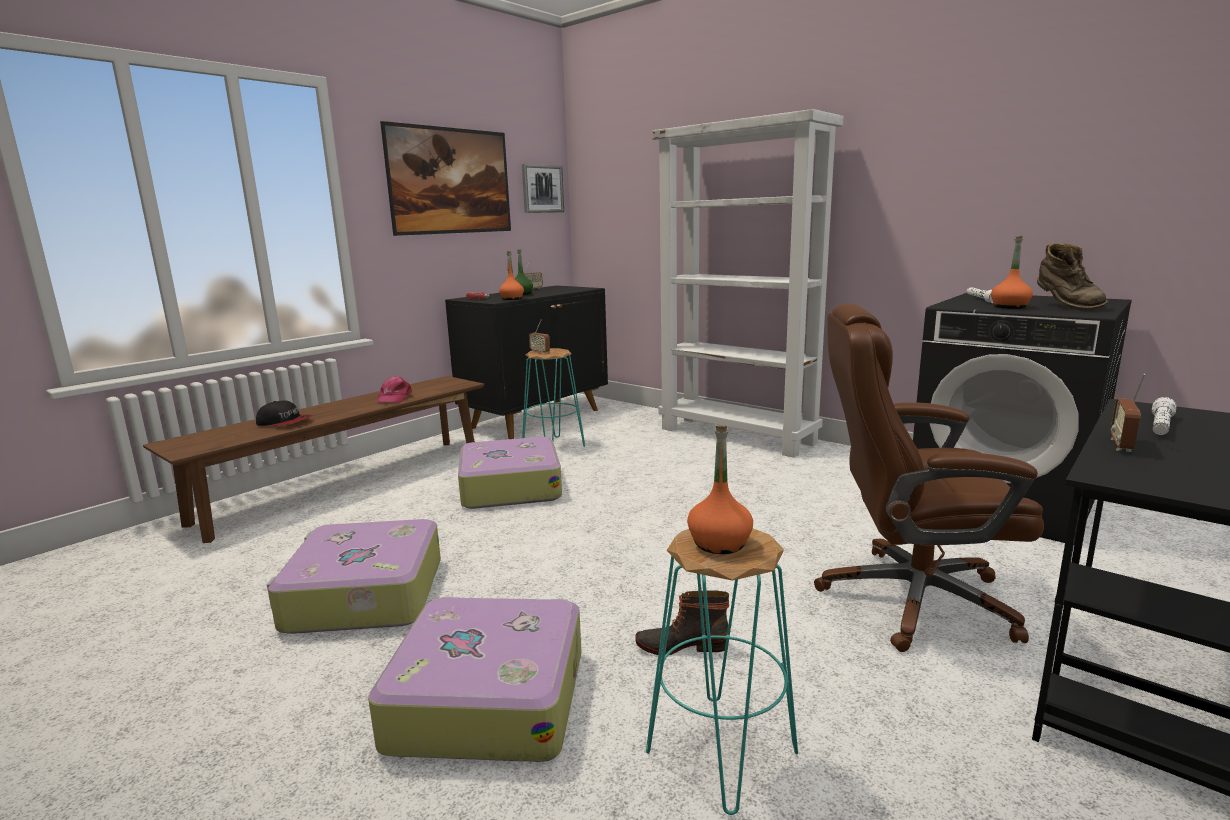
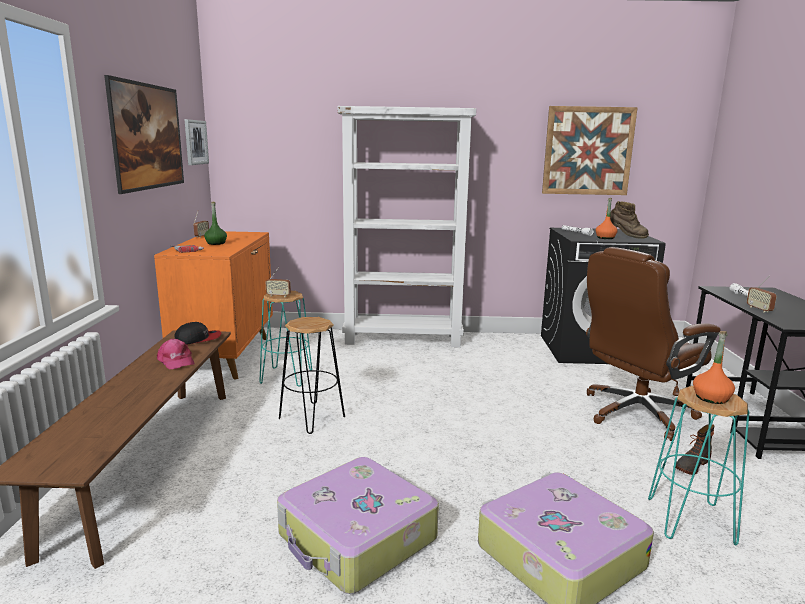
camera: 40 degrees left, 0 degrees up
(285, 422) = (116, 410): cap -> cap (198, 339)
(509, 487) = (311, 418): suitcase -> black stool
(512, 299) = (228, 249): orange bottle -> none
(537, 418) = (226, 356): black cabinet -> orange cabinet
(681, 644) = (591, 478): boot -> boot (691, 465)
(1045, 160) = (588, 151): none -> picture

